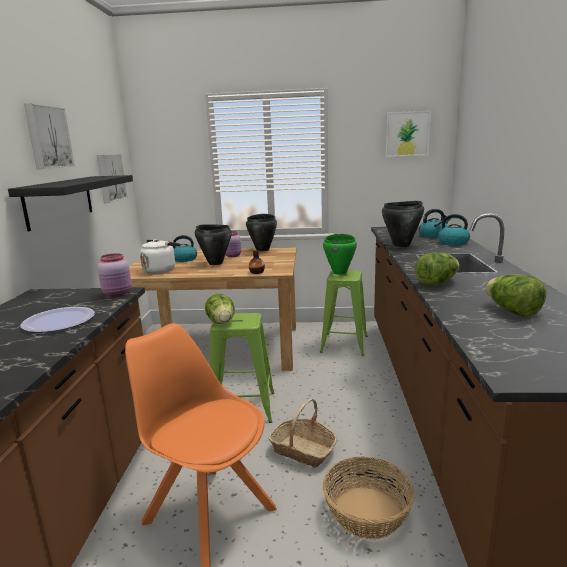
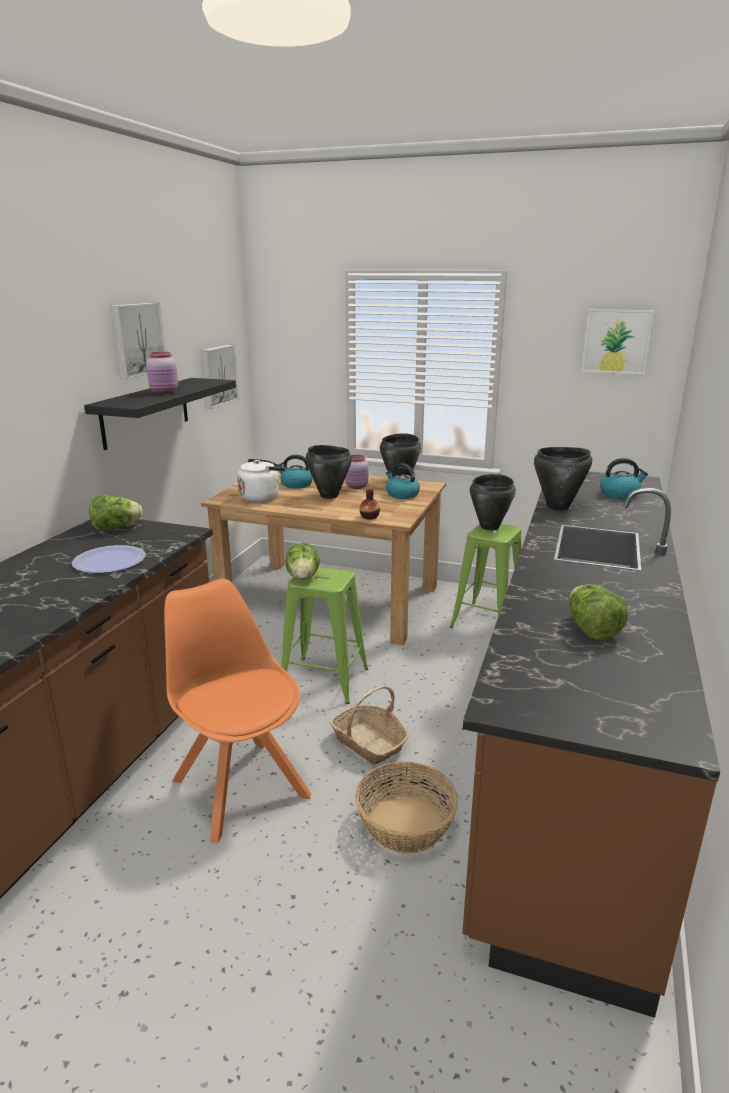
camera: 15 degrees right, 5 degrees up
(118, 293) = (181, 534): pink jar -> pink jar (165, 392)
(340, 272) = (490, 527): green cooking pot -> black cooking pot
(437, 283) = (543, 574): lettuce -> lettuce (116, 528)
(452, 242) = (632, 511): kettle -> kettle (402, 494)

